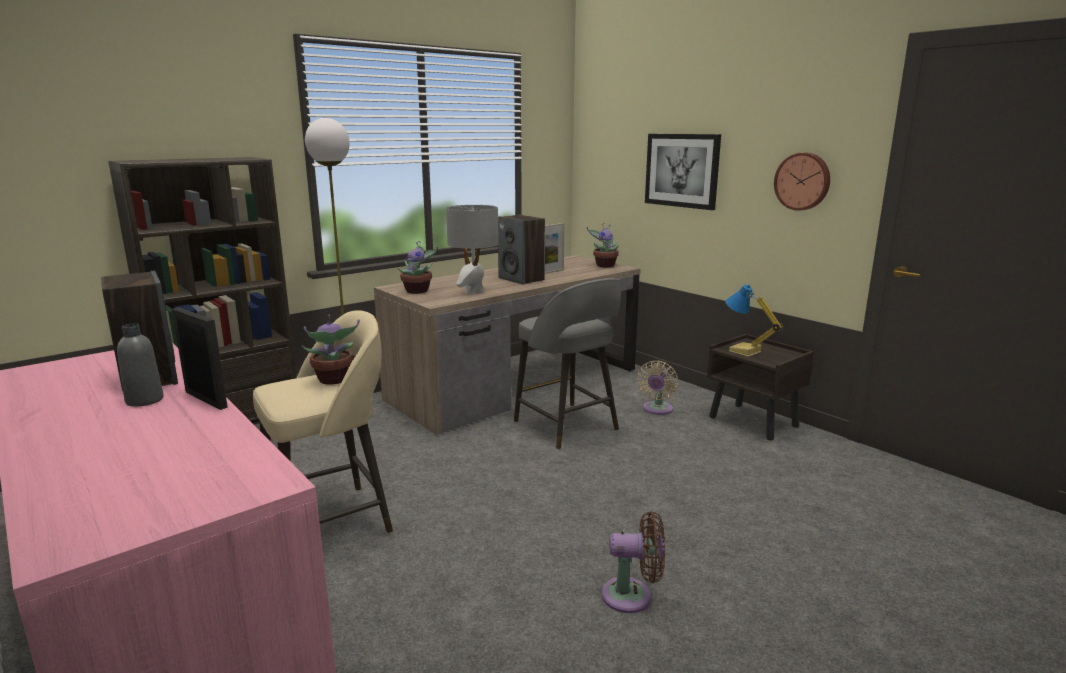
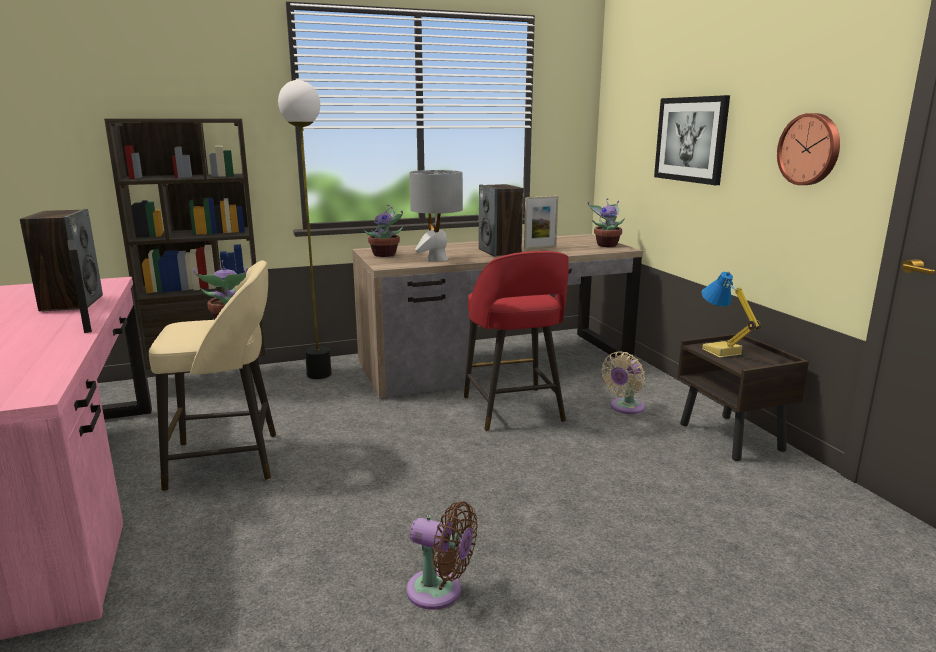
camera: 20 degrees right, 0 degrees up
(144, 400) = (44, 319): grey bottle -> none
(567, 426) = (513, 410): grey stool -> red stool

